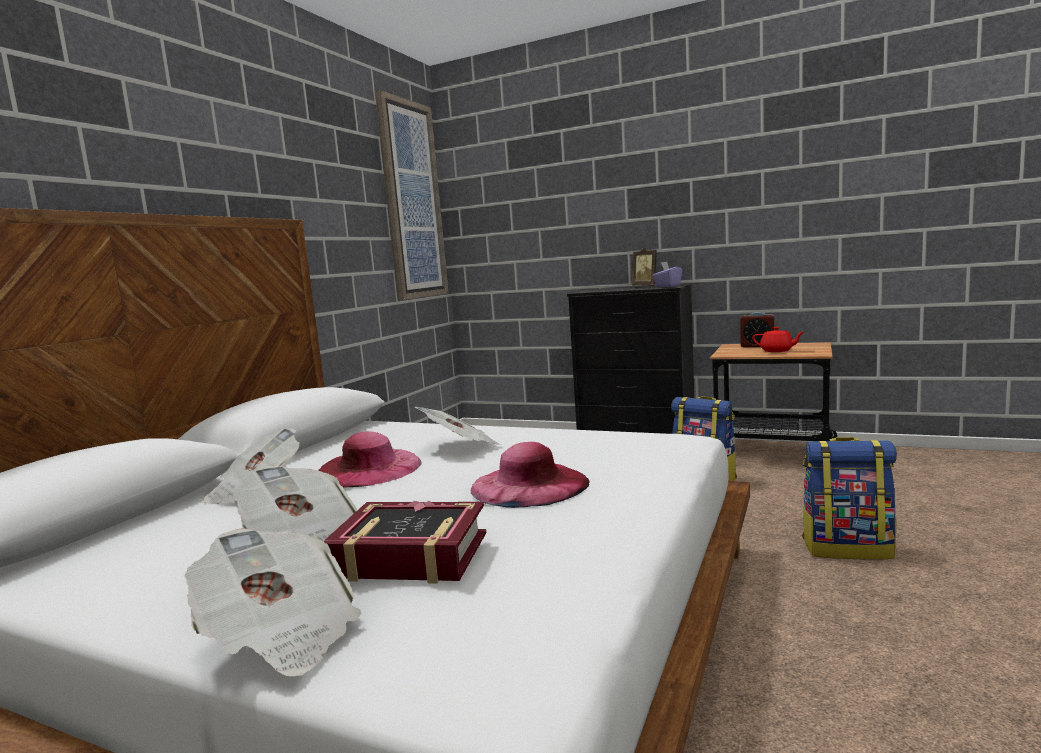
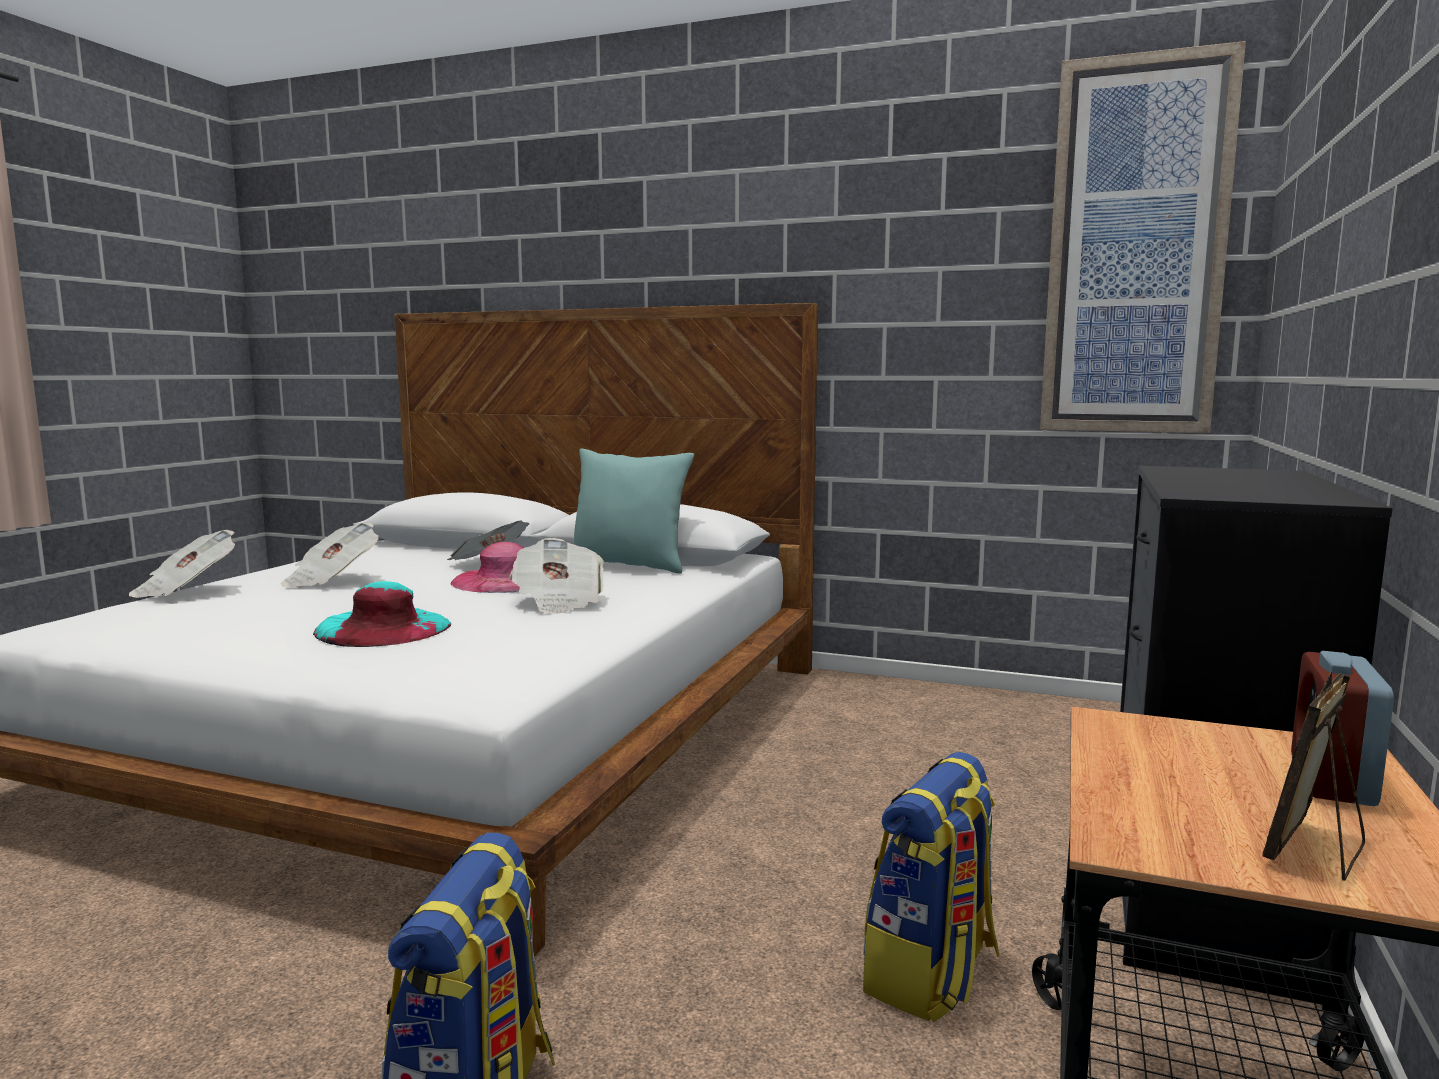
camera: 85 degrees right, 0 degrees up
(334, 443) = (630, 567): none -> turquoise pillow
(409, 555) = (248, 599): book -> none
(529, 484) = (383, 628): pink hat -> turquoise hat
(646, 286) = (1313, 487): picture frame -> picture frame (1315, 852)
(667, 286) = (1244, 493): purple tissue box -> none
(777, 351) = (1203, 794): red teapot -> none

